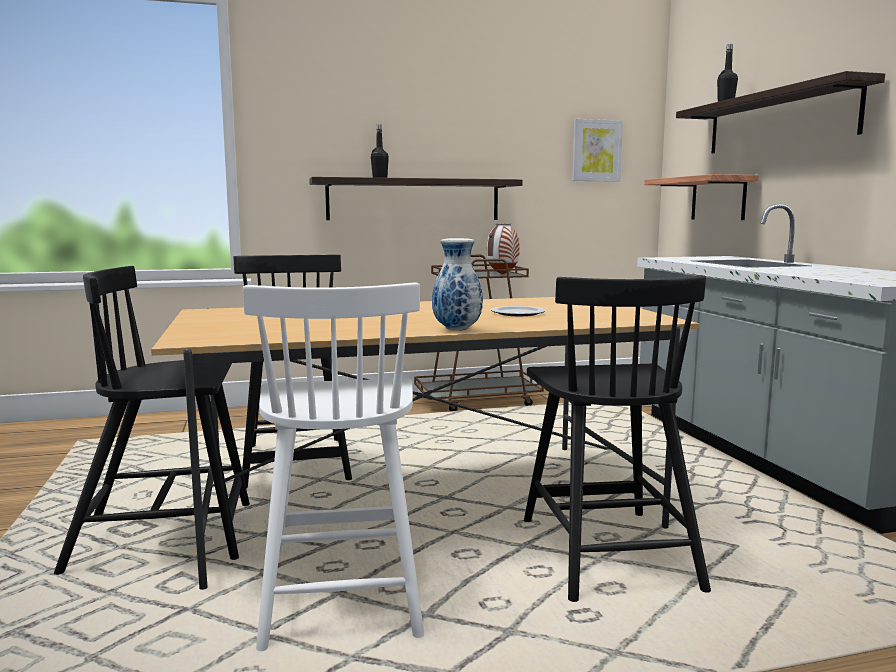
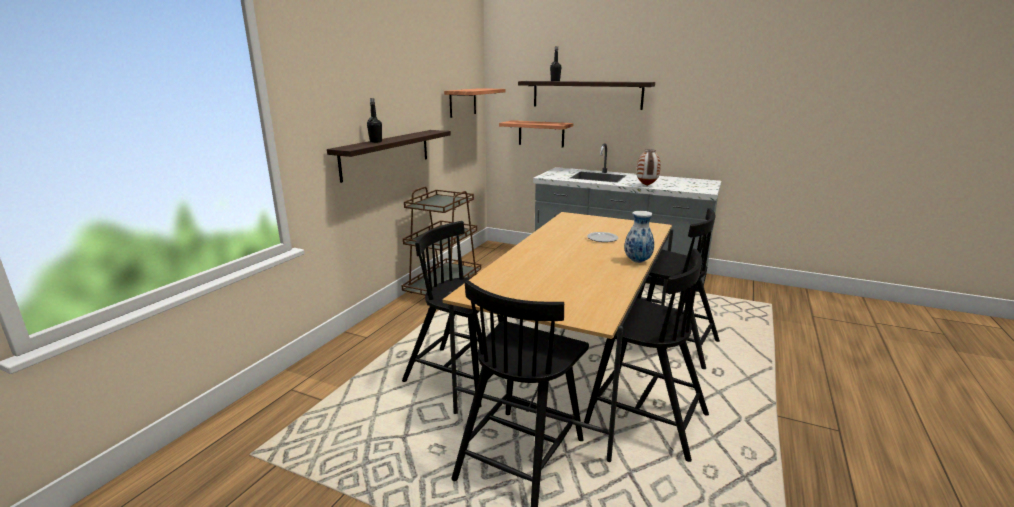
camera: 50 degrees left, 10 degrees up
(342, 587) = (644, 417): white chair -> black chair
(502, 274) = (456, 200): vase -> vase (647, 185)
(596, 150) = (462, 102): picture -> shelf

